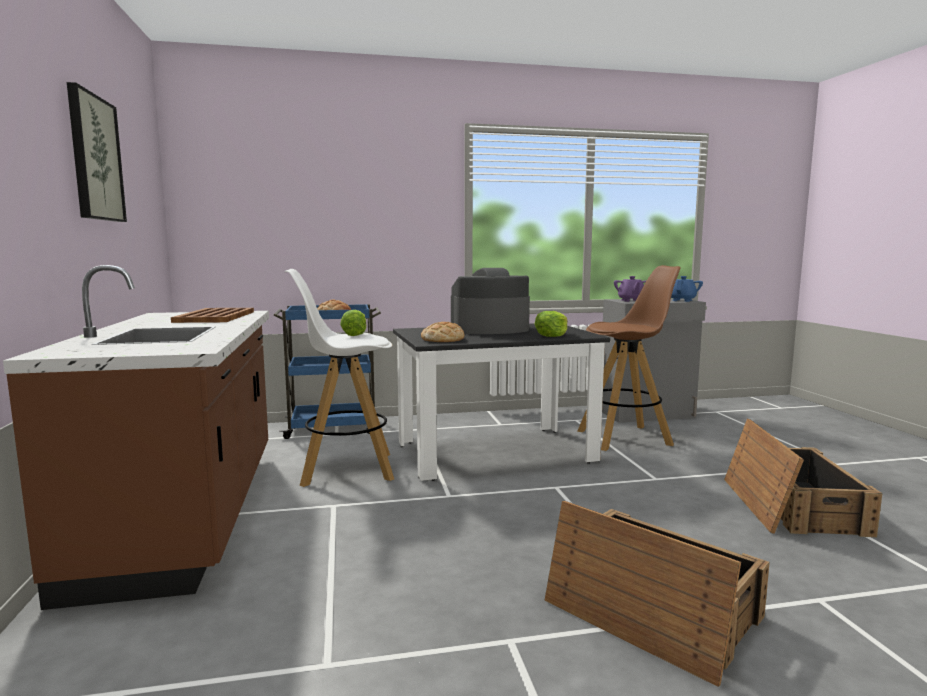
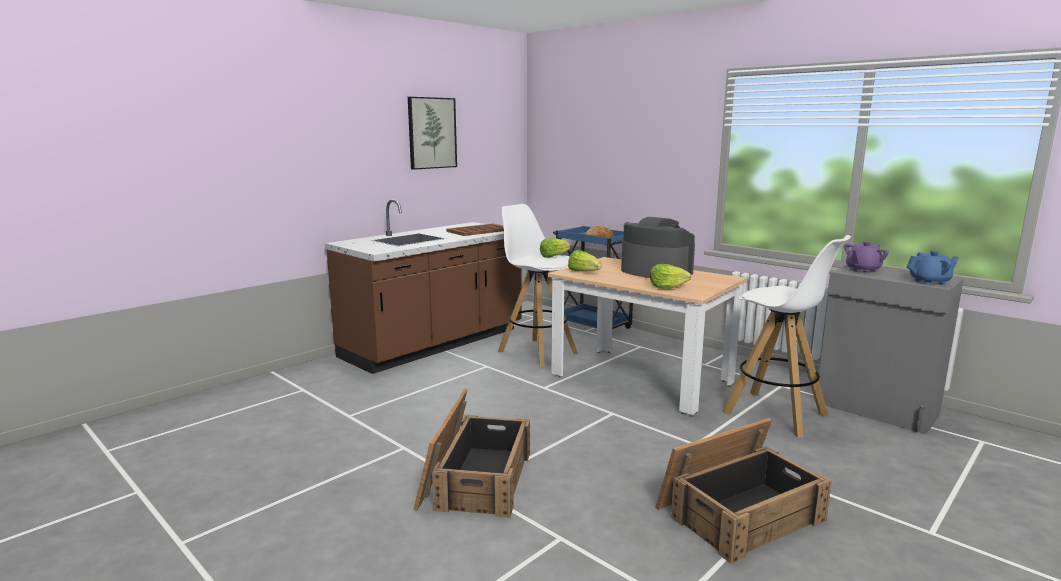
camera: 55 degrees right, 5 degrees up
(443, 339) = (583, 272): bread -> lettuce
(494, 452) = (641, 379): black dining table -> beige dining table
(625, 438) = (776, 414): brown stool -> white stool

